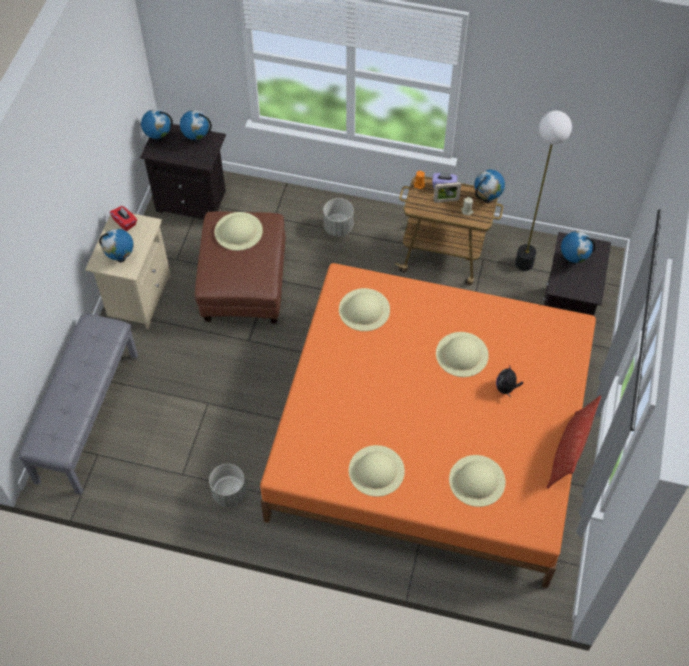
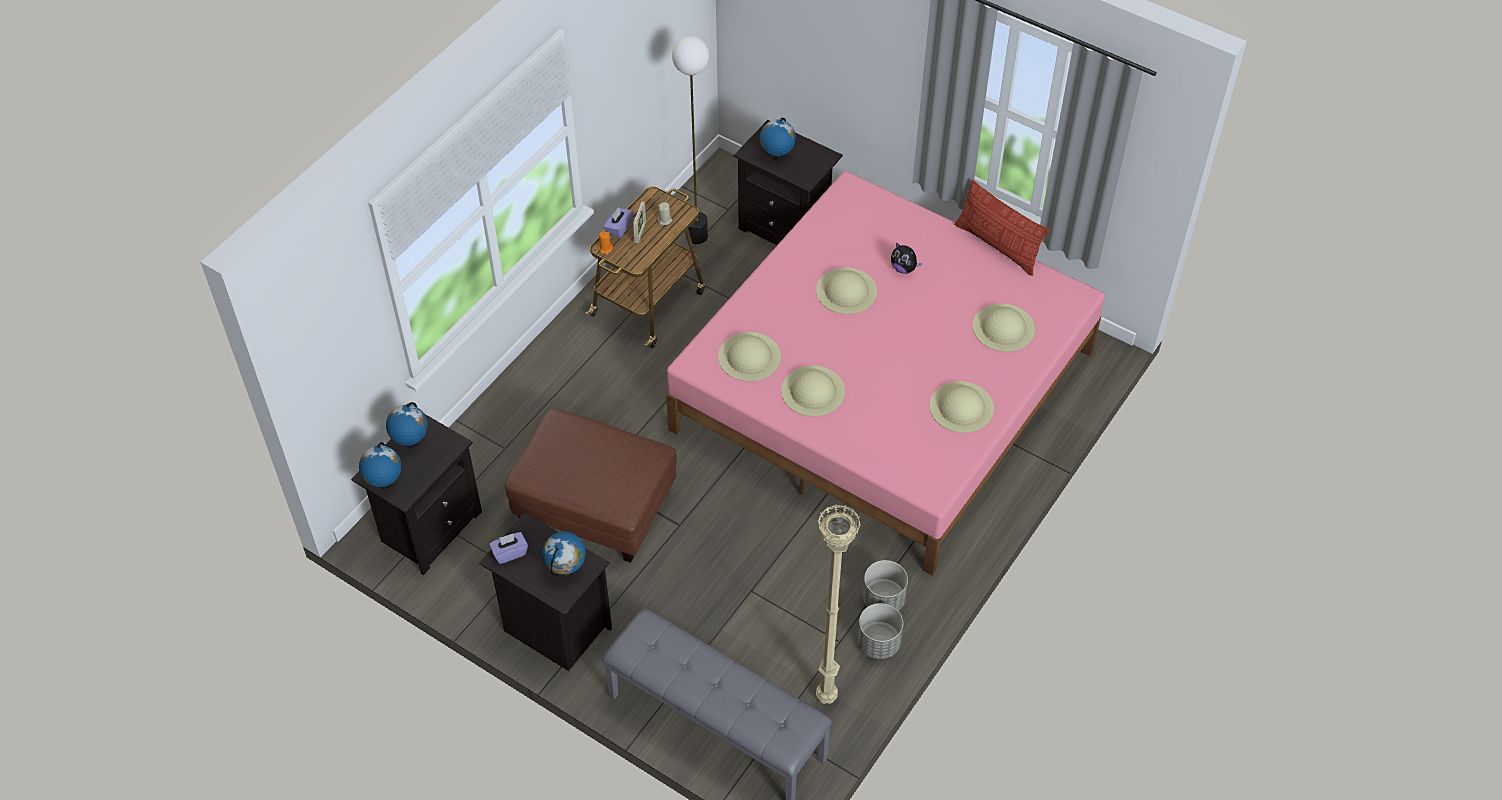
camera: 70 degrees left, 5 degrees down
(125, 222) = (509, 553): red tissue box -> purple tissue box
(131, 480) = (827, 698): none -> beige floor lamp
(138, 296) = (554, 628): beige nightstand -> black nightstand
(238, 231) = (559, 455): beige hat -> beige hat (813, 391)
(338, 227) = (556, 388): grey planter -> grey planter (879, 643)
(430, 437) = (884, 391): orange bed -> pink bed
(487, 199) = (657, 198): globe -> none

